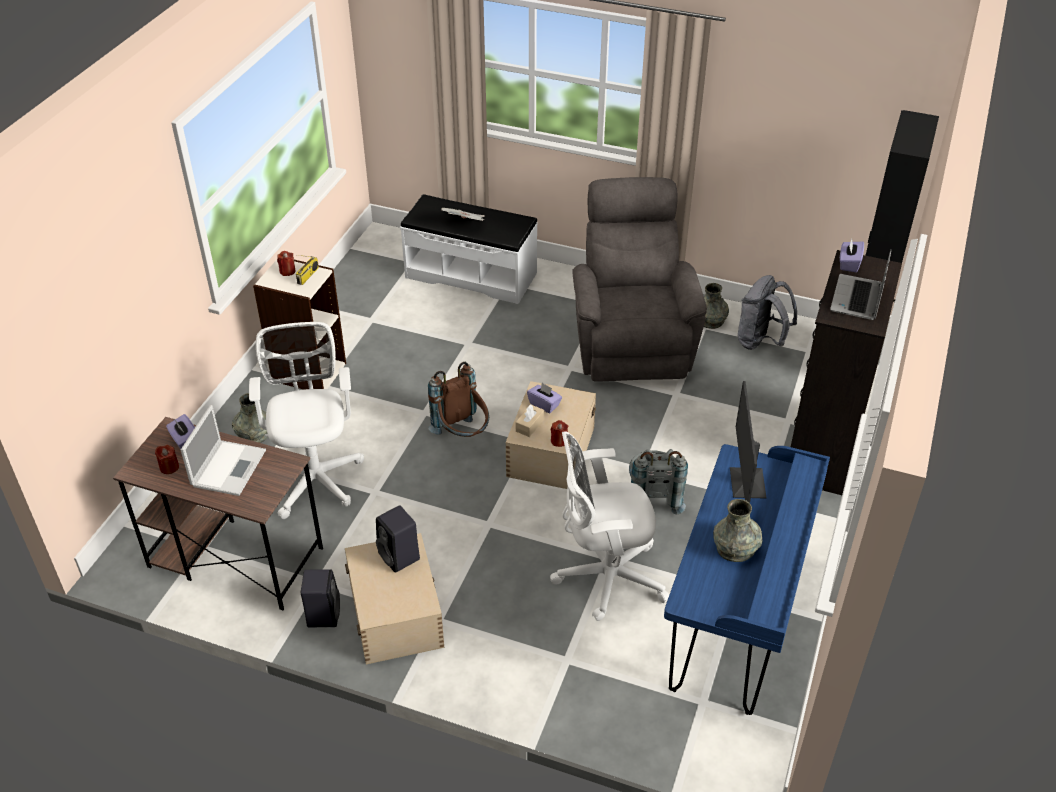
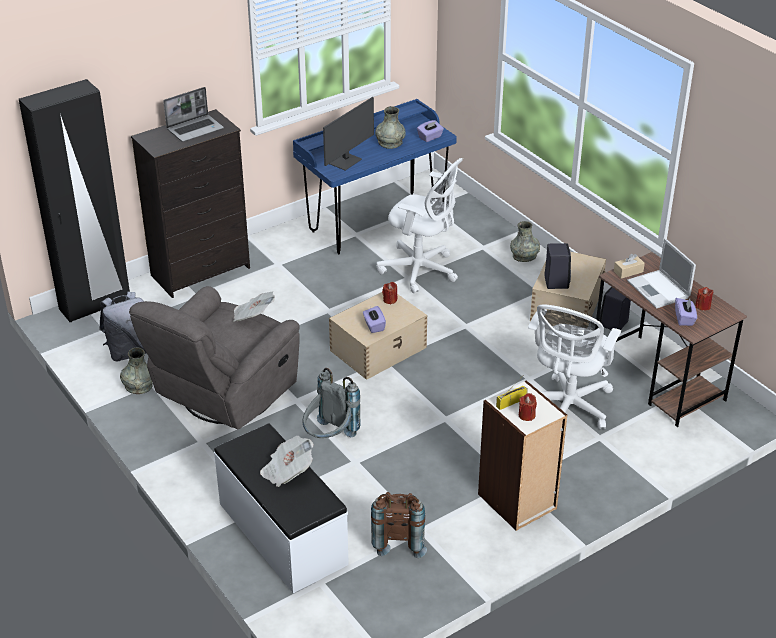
camera: 145 degrees left, 5 degrees down
(229, 467) = (659, 290): laptop -> laptop turned 75 degrees counterclockwise
(253, 434) = (599, 465): grey vase -> grey vase (524, 256)
(462, 435) = (431, 388): brown backpack -> brown backpack (399, 539)
(530, 425) = (399, 317): beige tissue box -> beige tissue box (628, 271)
(638, 320) = (253, 316): none -> newspaper
(653, 496) = (342, 295): grey backpack -> grey backpack (329, 438)
(849, 264) = (163, 147): purple tissue box -> purple tissue box (430, 137)

